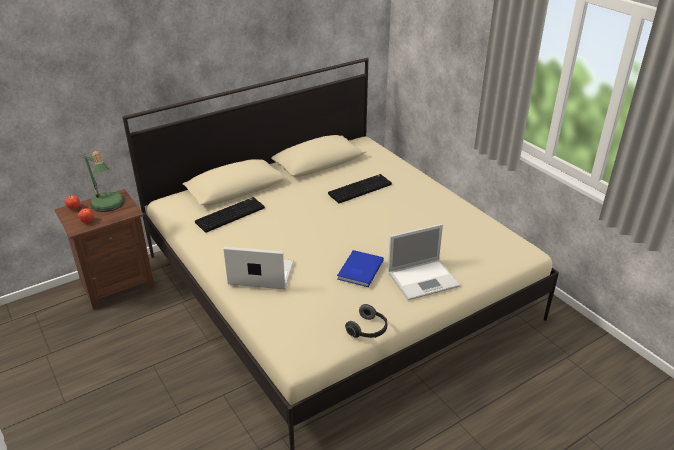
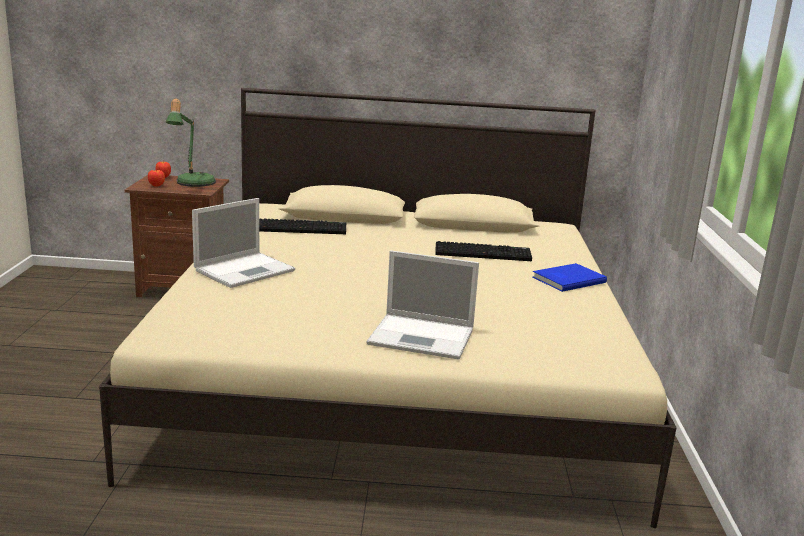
camera: 35 degrees right, 15 degrees down
(260, 274) = (246, 270): laptop -> laptop turned 90 degrees clockwise
(359, 270) = (354, 302): blue book -> blue book (567, 279)
(368, 330) = (271, 346): headphones -> none

